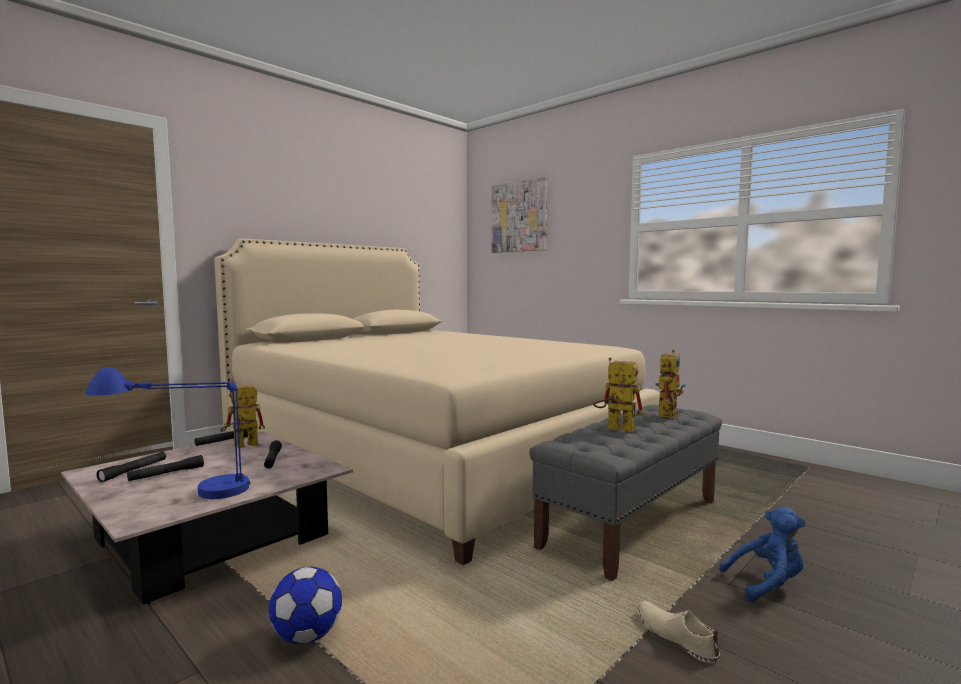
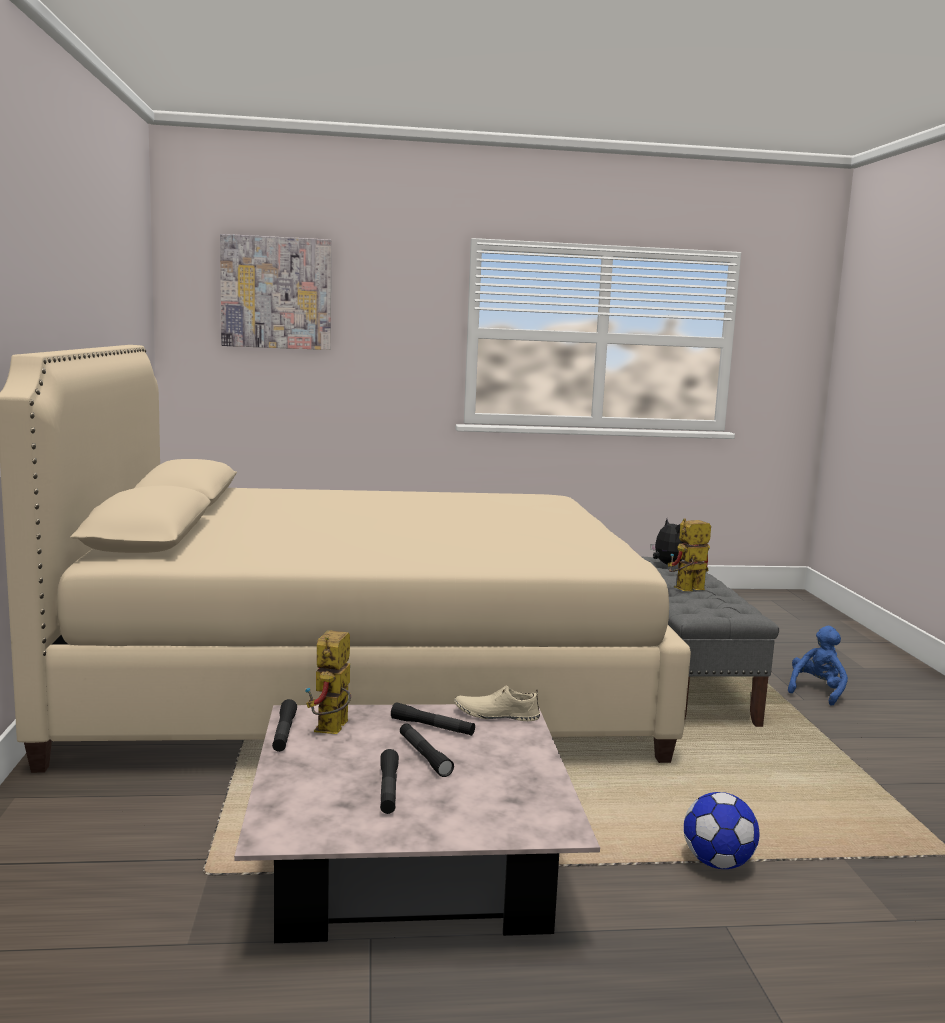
camera: 50 degrees left, 5 degrees up
(134, 471) = (332, 806): black flashlight -> black flashlight (424, 756)
(179, 492) = (482, 794): blue table lamp -> none
(667, 413) = (667, 564): toy robot -> plush toy
(675, 636) = (850, 742): beige shoe -> beige shoe (496, 714)

